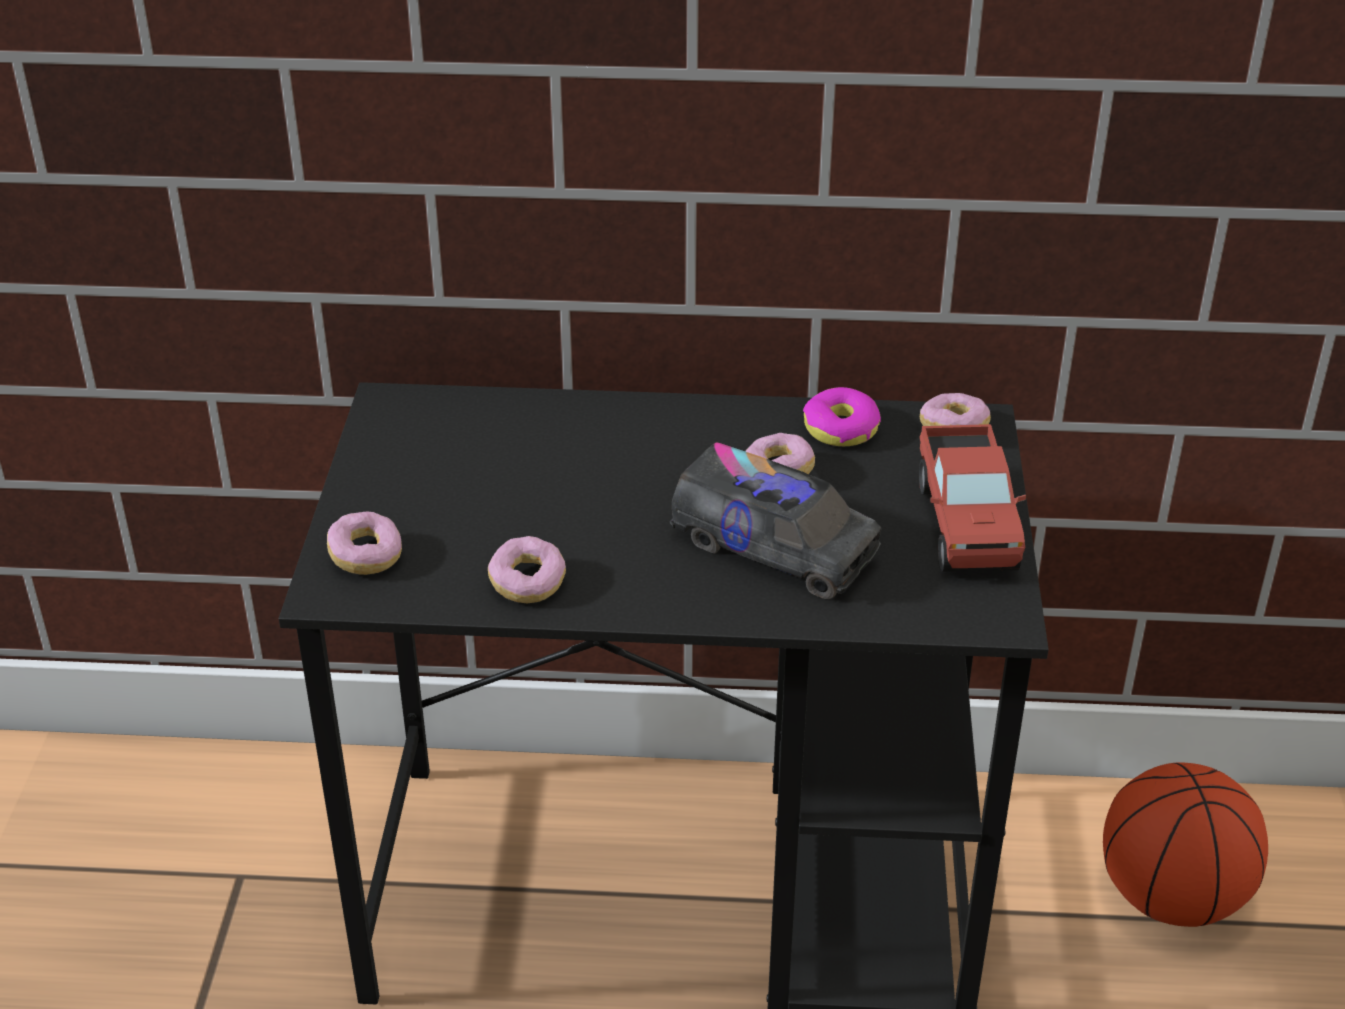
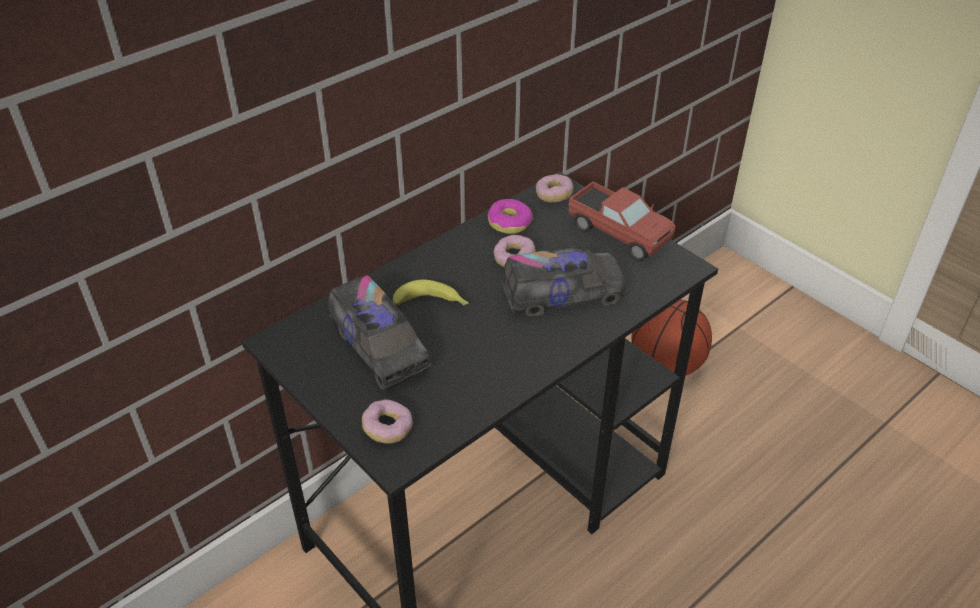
camera: 45 degrees left, 5 degrees up
(479, 472) = (379, 347): none -> toy truck
(527, 583) = (485, 386): donut -> none
(606, 463) = (432, 303): none -> banana

